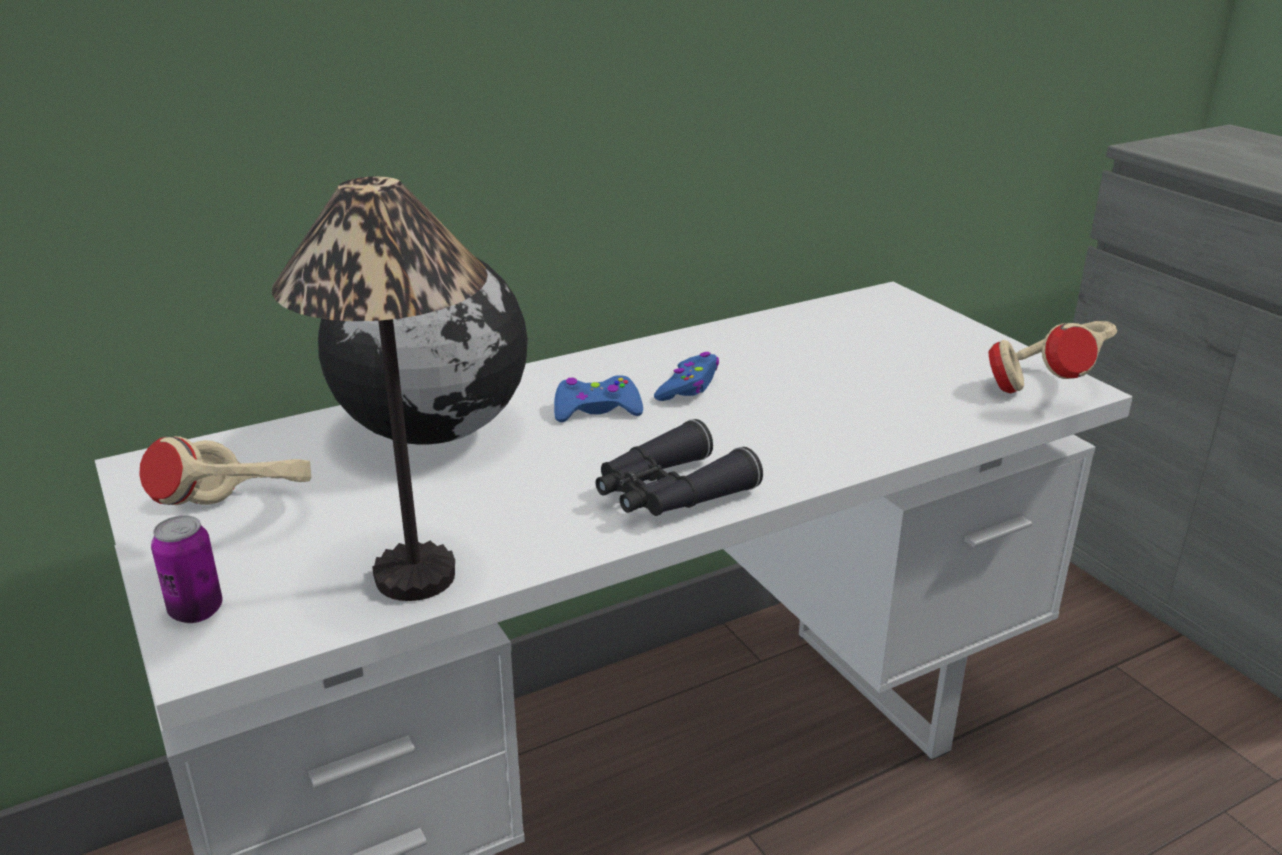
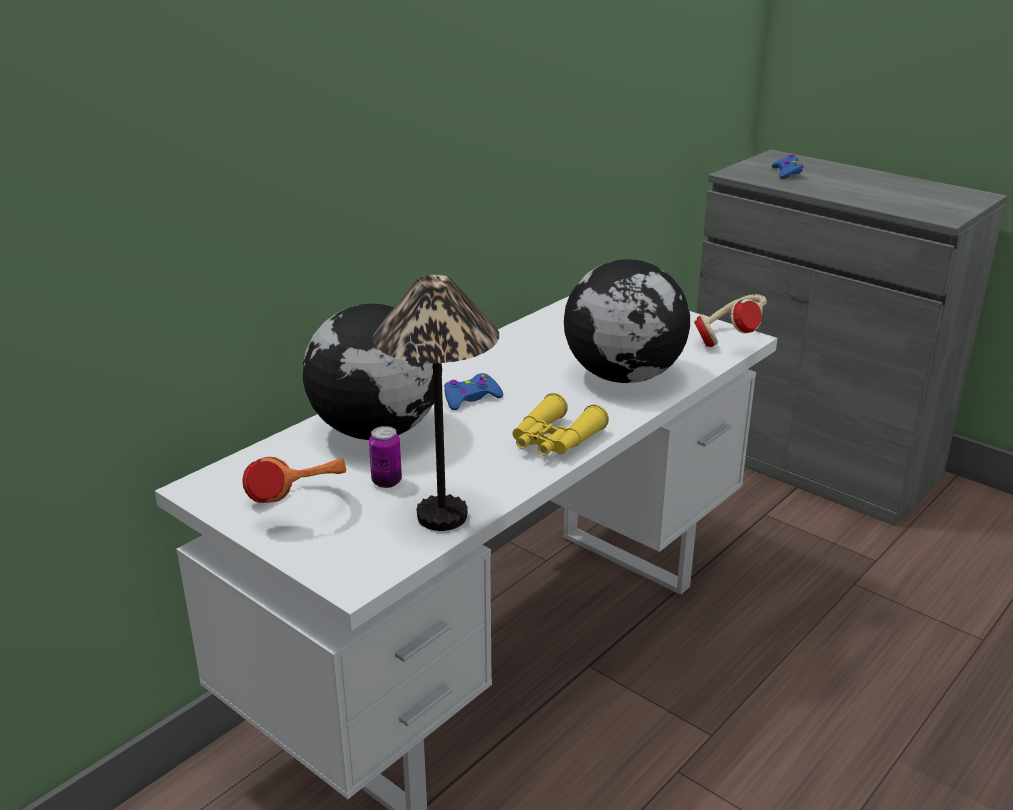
camera: 20 degrees left, 0 degrees up
(196, 611) = (324, 562): can -> can (386, 482)
(242, 517) = (298, 505): beige headphones -> orange headphones
(670, 492) = (554, 440): black binoculars -> yellow binoculars
(688, 387) = (518, 374): blue game controller -> blue game controller (787, 173)
(845, 416) = (624, 376): none -> globe

